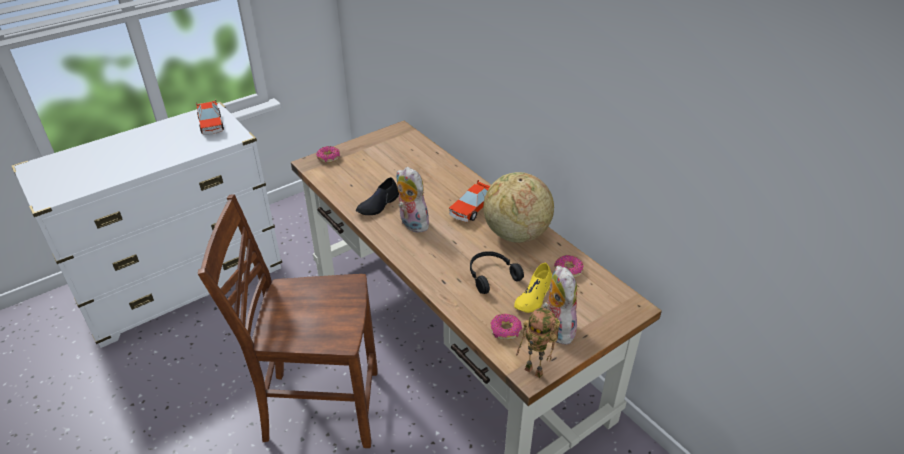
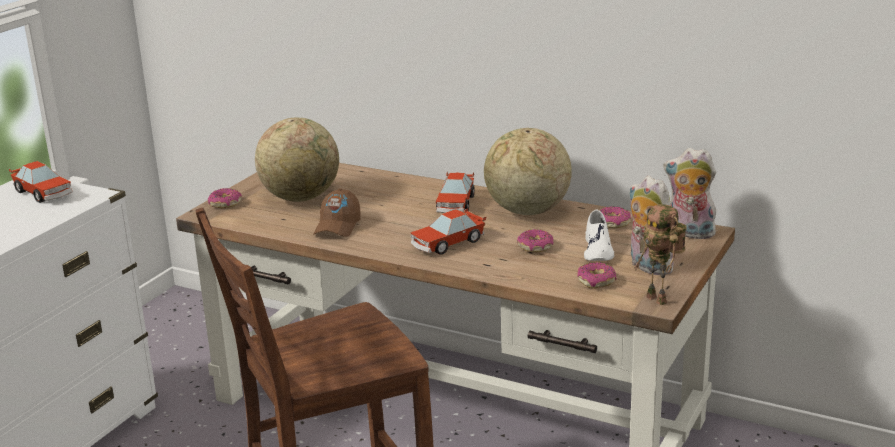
camera: 25 degrees left, 15 degrees down
(378, 167) = (301, 197): none -> globe
(378, 204) = (338, 226): black shoe -> brown cap
(411, 223) = (397, 231): plush toy -> plush toy (689, 233)
(434, 249) = (447, 243): none -> toy car
(491, 275) = (535, 247): black headphones -> donut
(534, 296) = (598, 250): yellow shoe -> white shoe
(536, 371) = (659, 300): toy robot -> toy robot turned 45 degrees clockwise

